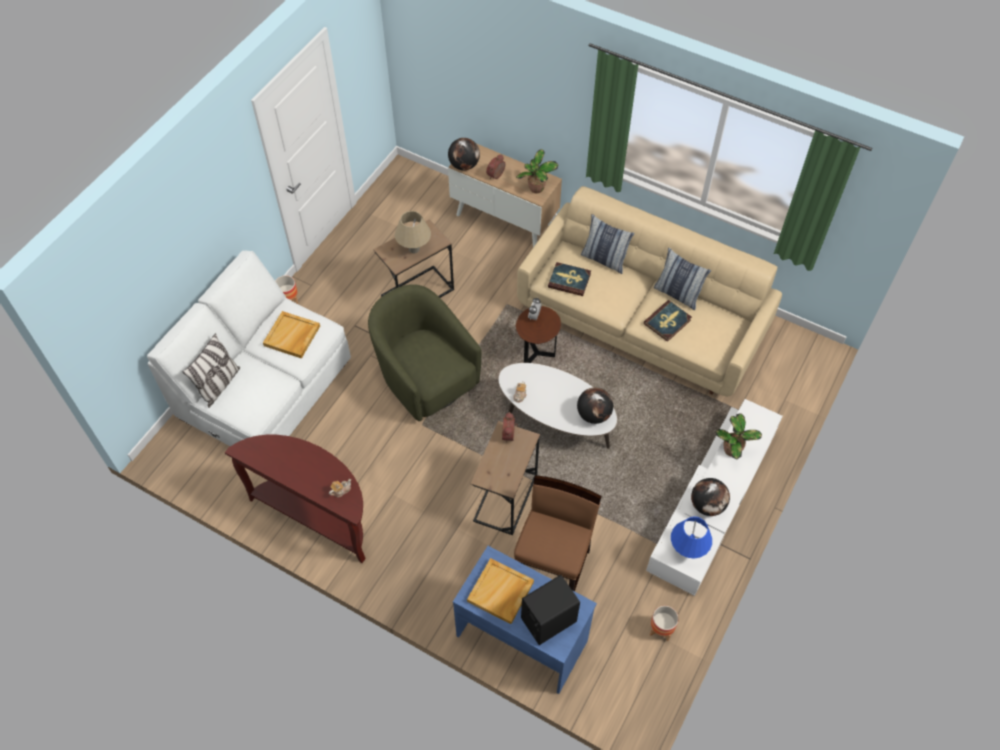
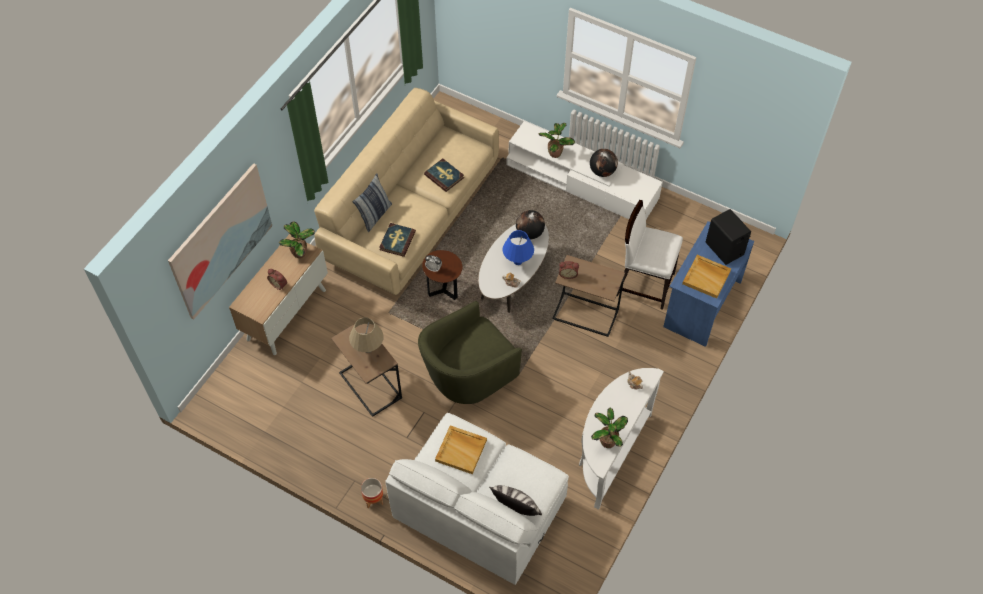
camera: 90 degrees left, 0 degrees up
(269, 458) = (607, 441): none -> potted plant
(317, 515) = (609, 453): brown console table -> white console table
(464, 165) = (262, 311): globe -> none
(487, 77) = (221, 241): none -> picture
(553, 568) = (644, 283): brown chair -> white chair
(661, 630) = (686, 220): planter -> none
(677, 294) = (415, 168): pillow -> none
(687, 549) = (638, 187): blue table lamp -> blue table lamp (517, 261)

